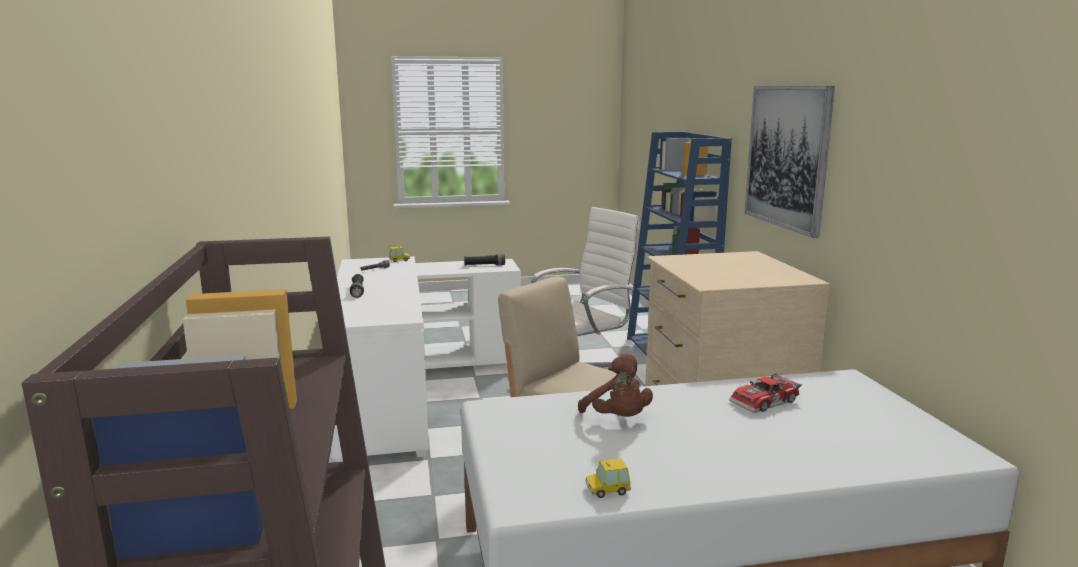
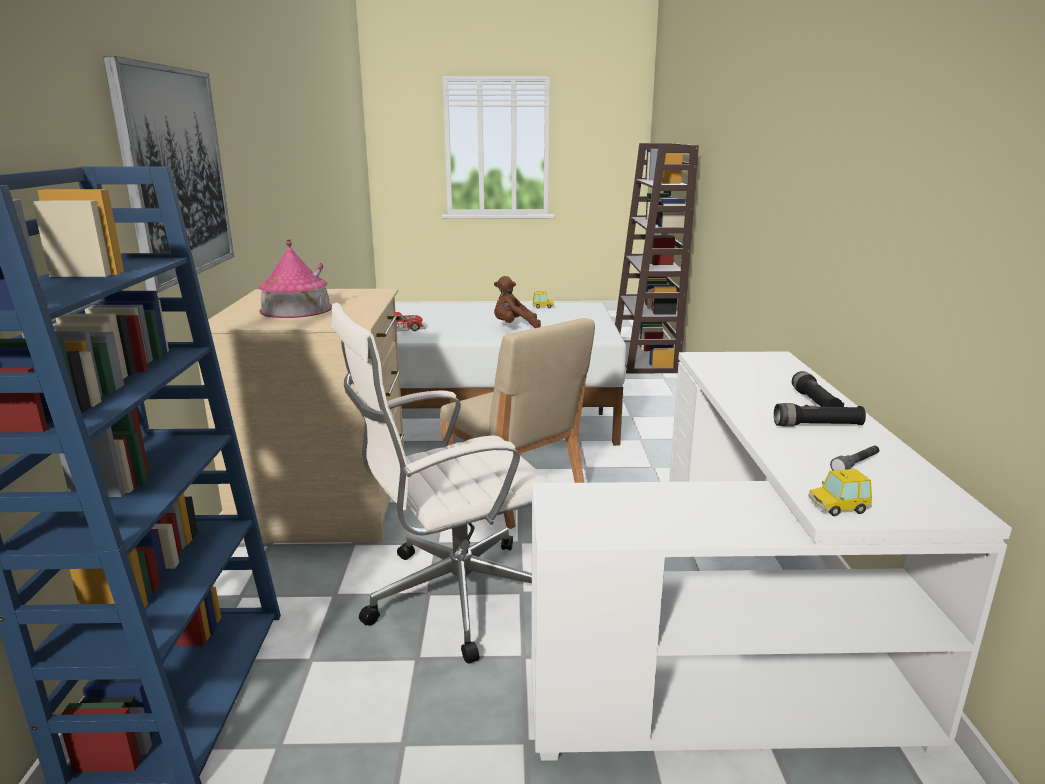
camera: 170 degrees left, 5 degrees up
(484, 265) = (615, 511): black flashlight -> black flashlight (817, 426)
(618, 419) = (514, 327): brown plush toy -> brown plush toy turned 75 degrees counterclockwise
(732, 265) = (296, 309): none -> toy house

